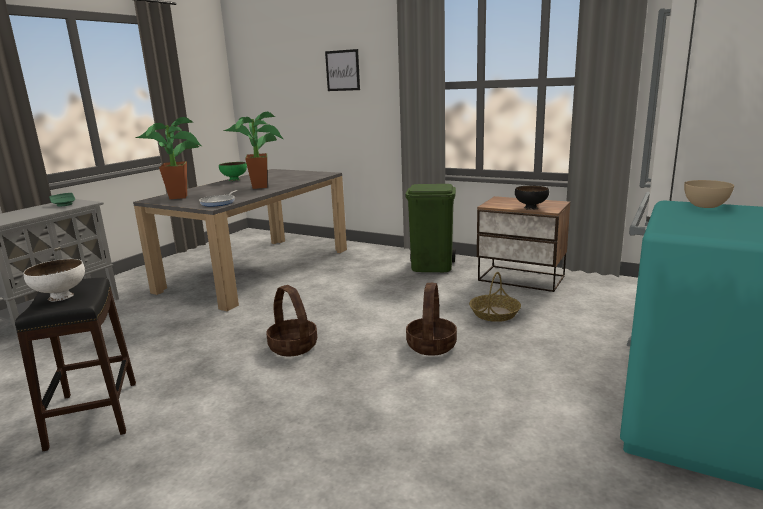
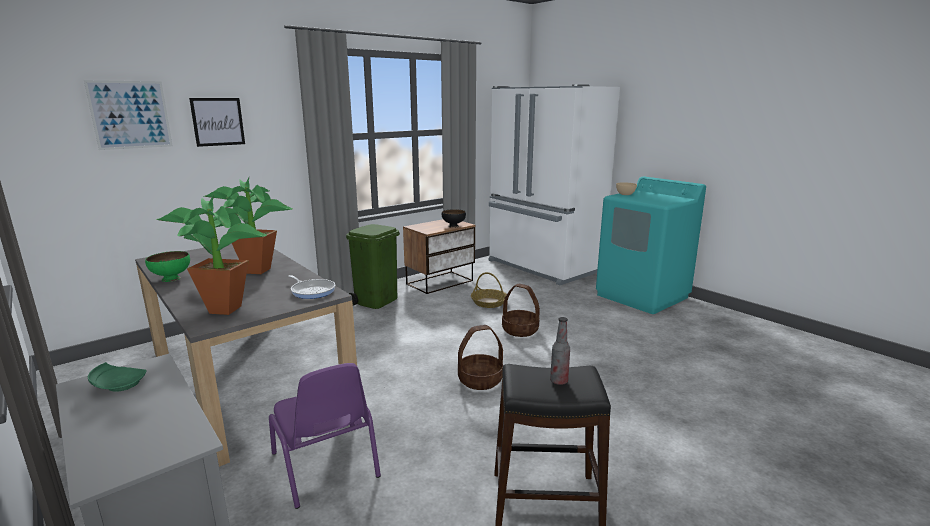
camera: 70 degrees left, 0 degrees up
(61, 296) = (559, 381): white bowl -> bottle
(151, 320) = (326, 465): none -> purple chair
(293, 66) = (130, 115): none -> picture

